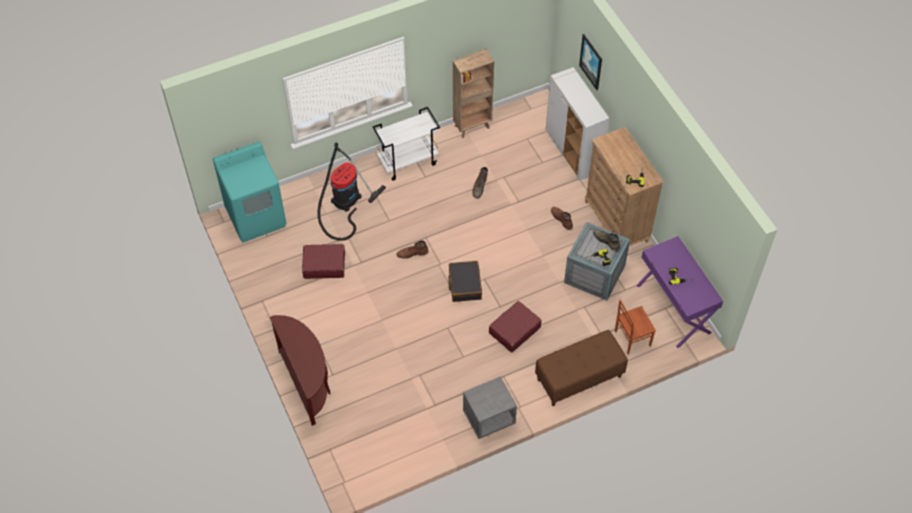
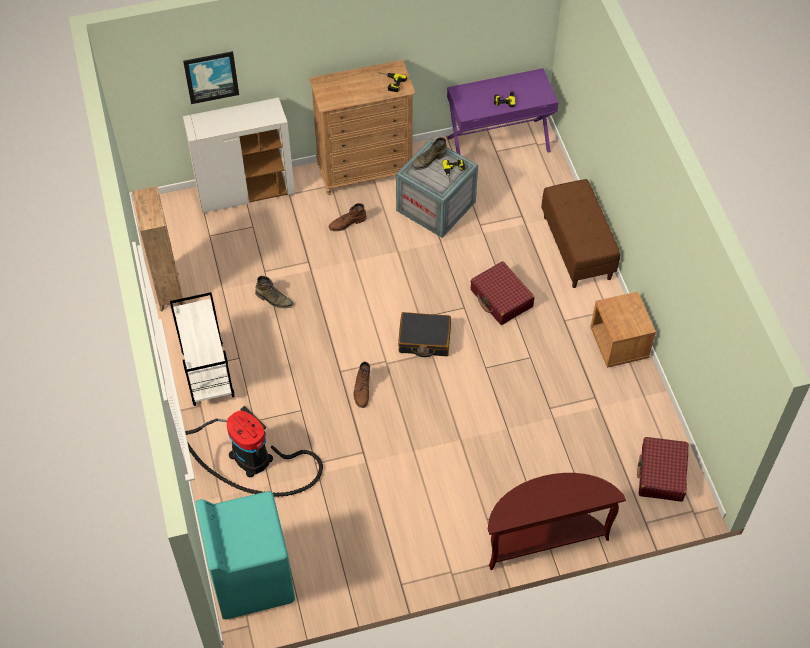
camera: 80 degrees left, 0 degrees up
(324, 265) = (358, 498): red suitcase -> red suitcase (661, 474)
(488, 418) = (619, 344): grey nightstand -> brown nightstand
(631, 338) = (531, 189): brown chair -> none

